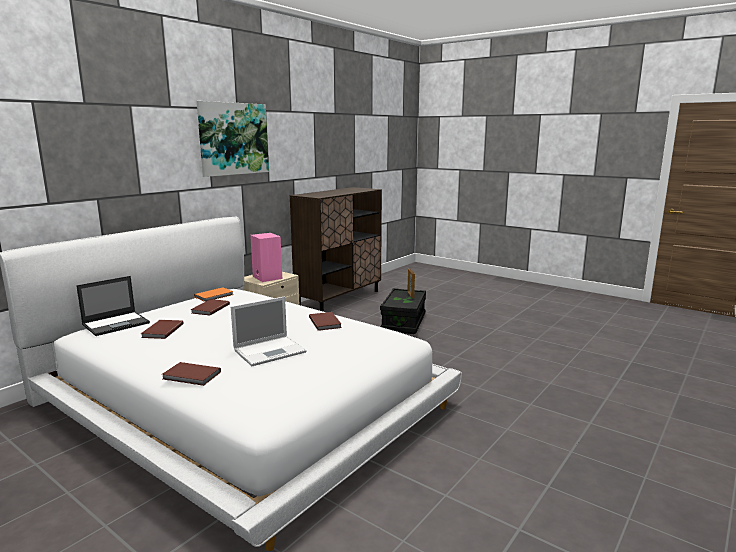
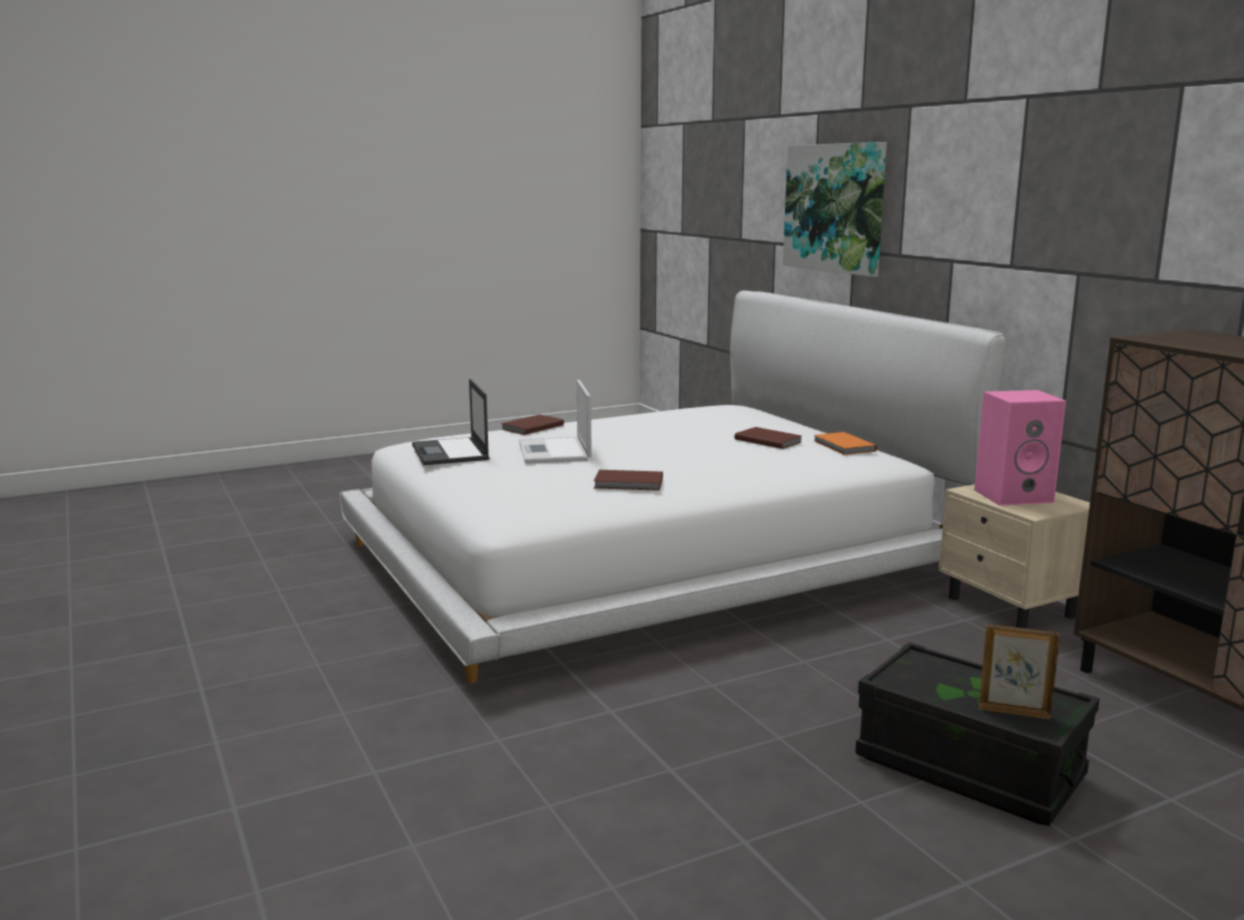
camera: 115 degrees right, 0 degrees up
(117, 323) = (742, 410): laptop -> laptop (450, 452)
(161, 331) = (690, 422): brown book -> none
(233, 139) = (1071, 162): picture -> picture (834, 208)

